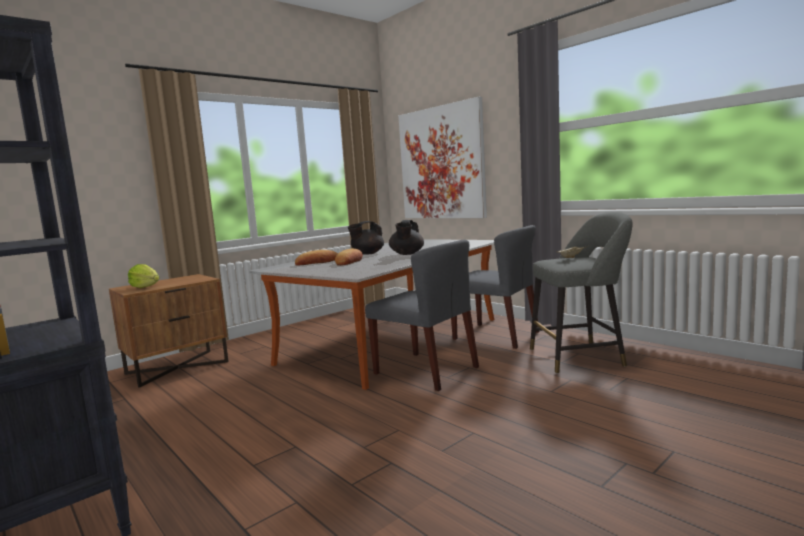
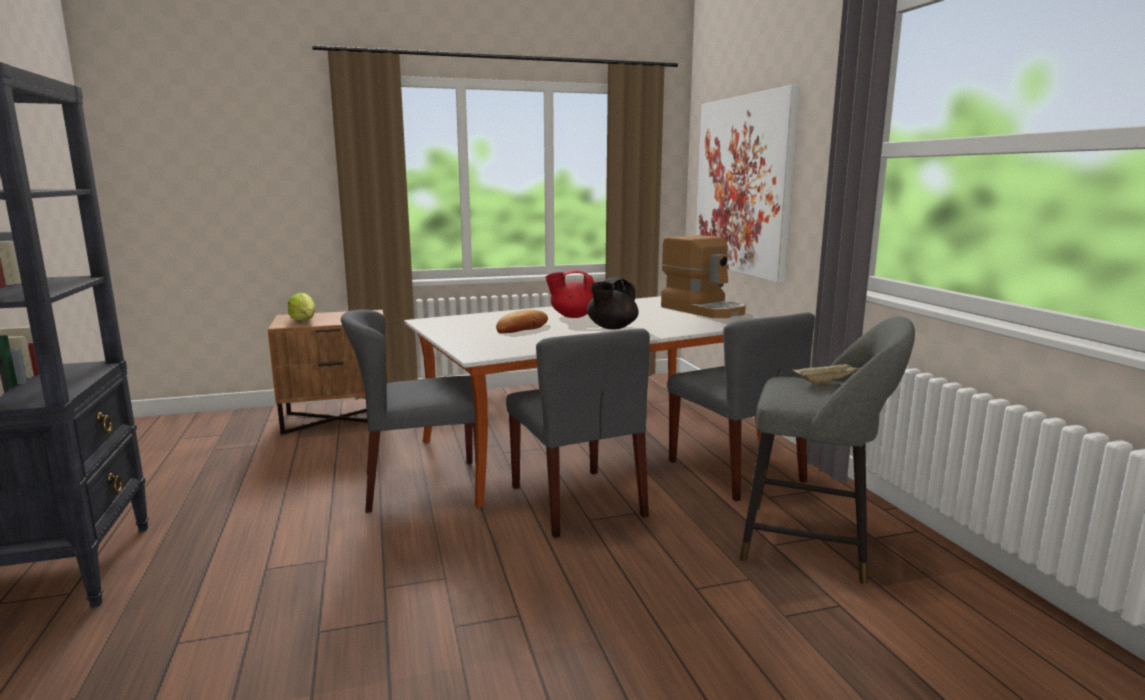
camera: 25 degrees right, 5 degrees up
(306, 388) = (421, 485): none -> grey chair
(317, 262) = (489, 321): bread -> none
(367, 253) = (572, 316): black teapot -> red teapot
(440, 242) = (704, 310): none -> coffee machine

